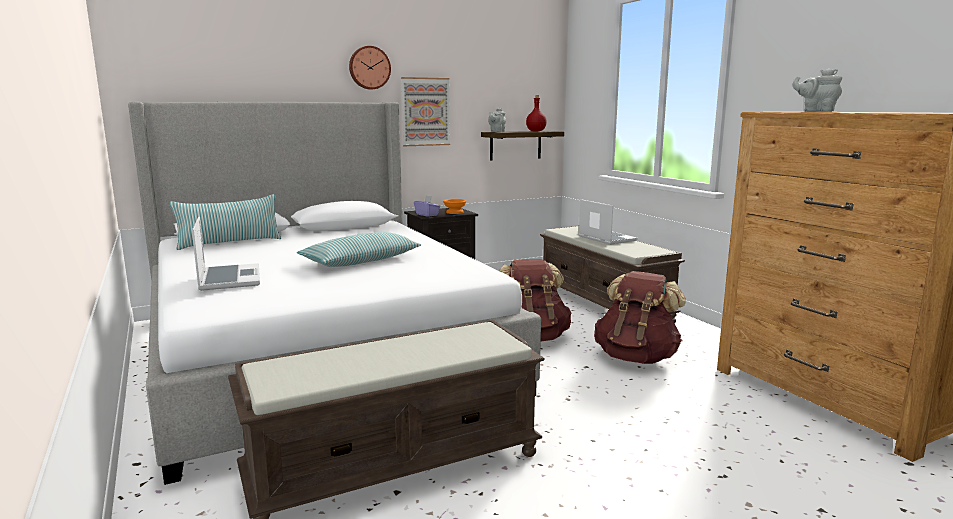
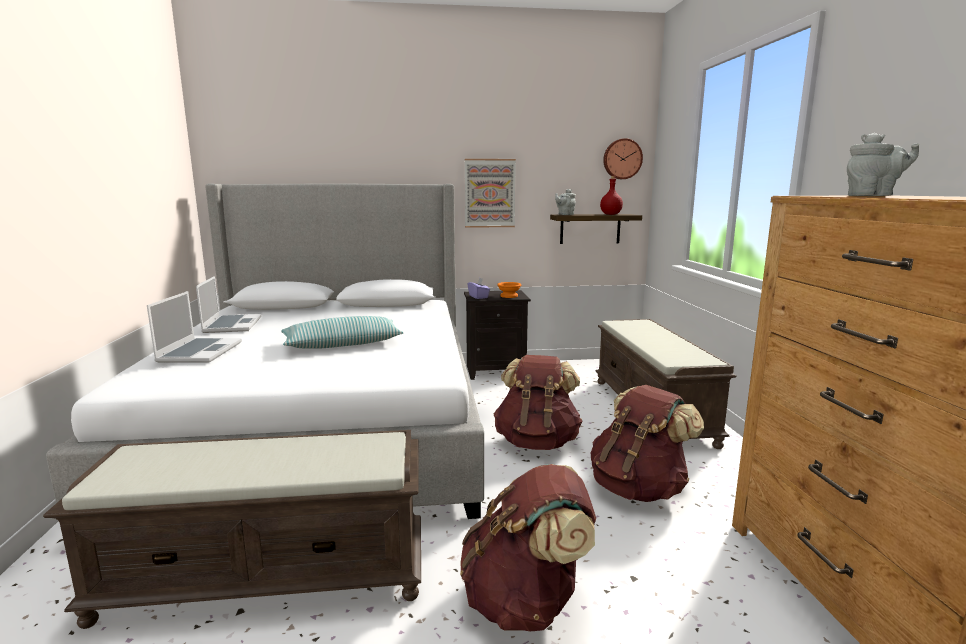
camera: 20 degrees right, 0 degrees up
(230, 243) = (268, 313): pillow -> none
(369, 67) = (432, 150): wall clock -> wall clock (622, 159)
(605, 238) = (657, 338): laptop -> laptop (232, 325)
(616, 439) = (526, 601): none -> brown backpack
(816, 111) = (873, 196): grey teapot -> grey teapot turned 135 degrees clockwise

